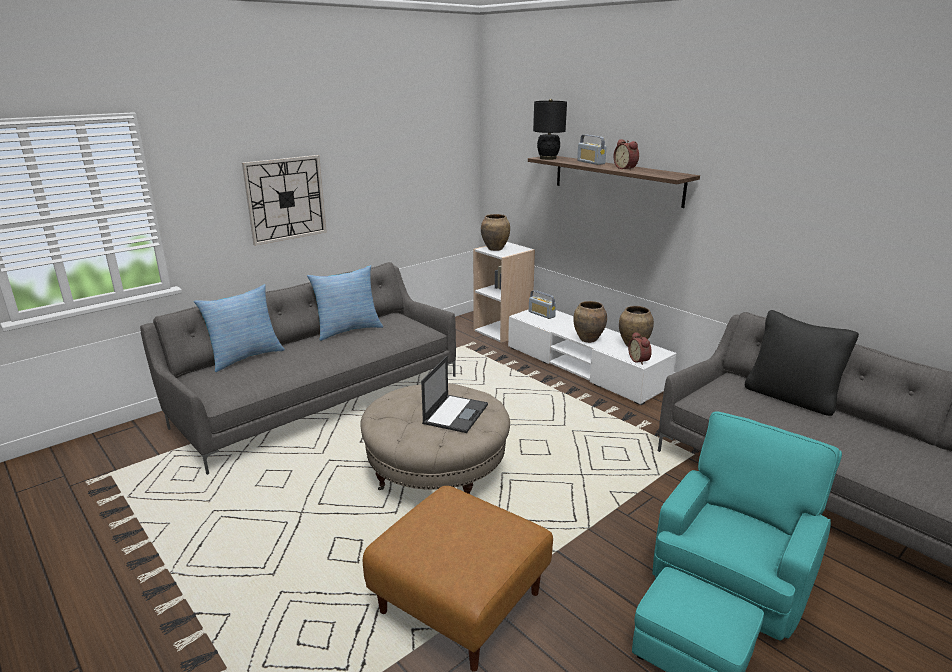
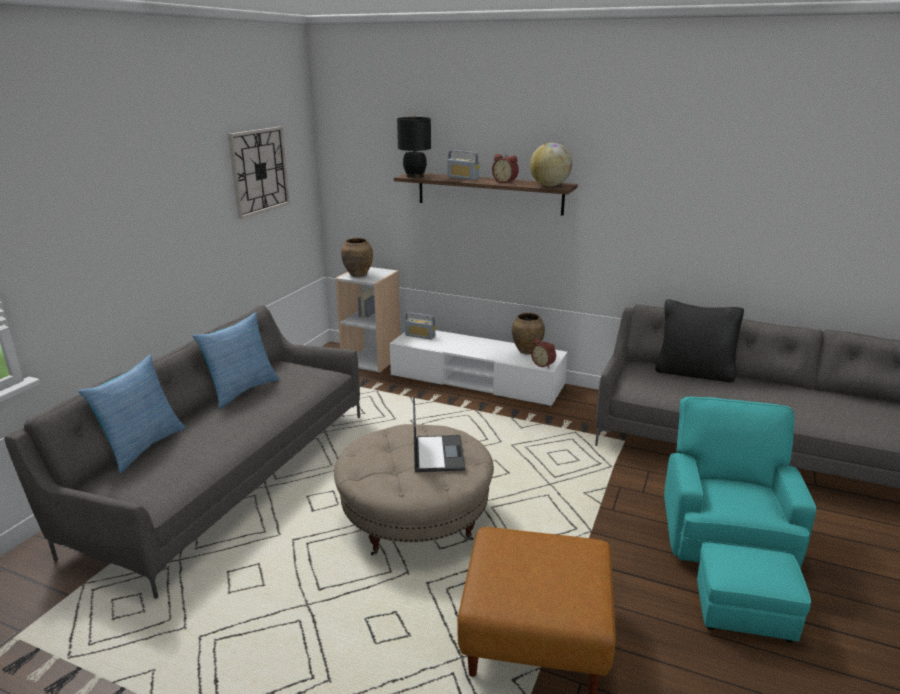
camera: 25 degrees left, 0 degrees up
(285, 199) = (141, 248): wall clock -> wall clock (259, 171)
(588, 339) = (483, 353): brown vase -> none
(665, 174) = (549, 185): none -> globe

